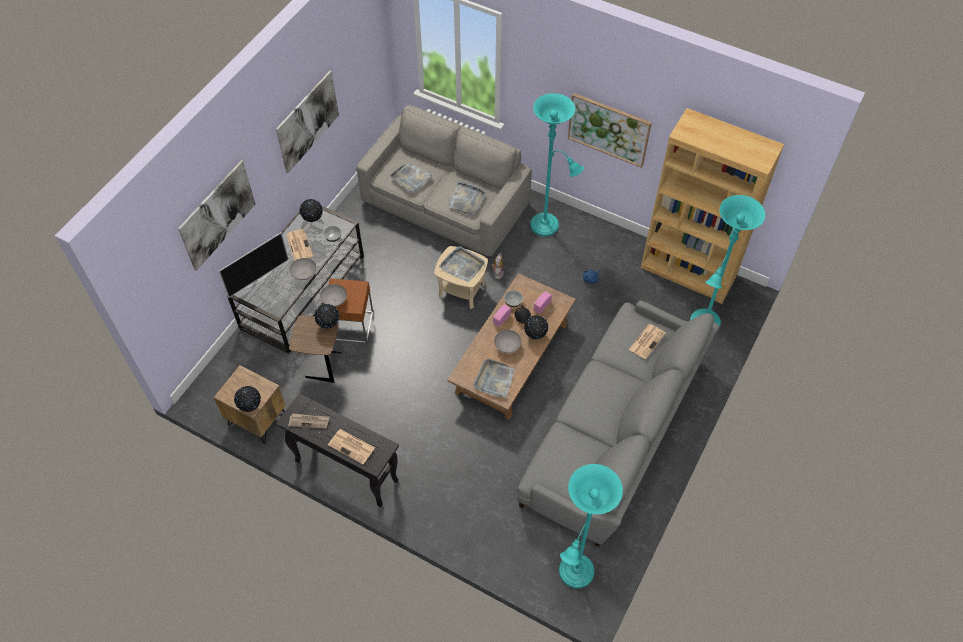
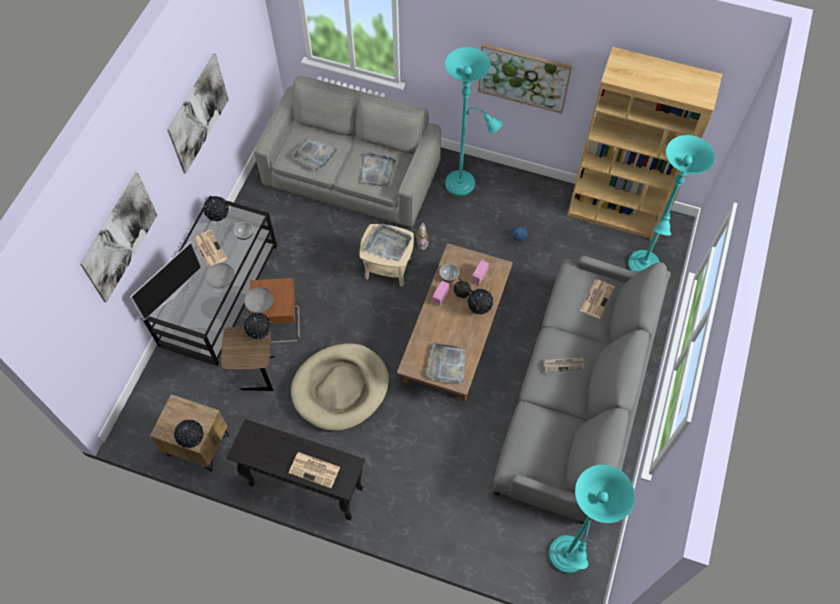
camera: 10 degrees left, 5 degrees up
(309, 421) = (262, 449): newspaper -> newspaper (563, 365)
(396, 390) = (340, 388): none -> beige dog bed
(507, 346) = (453, 326): grey bowl -> none

